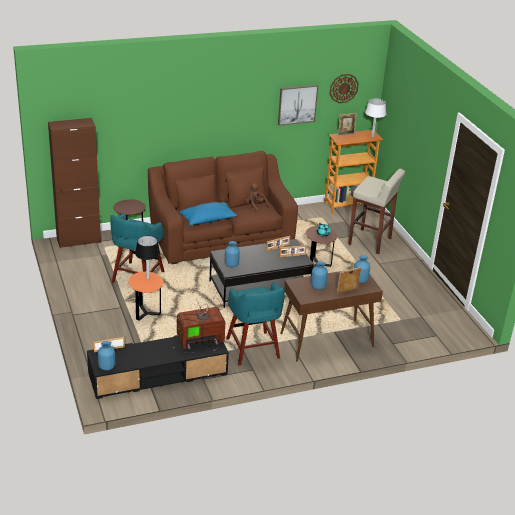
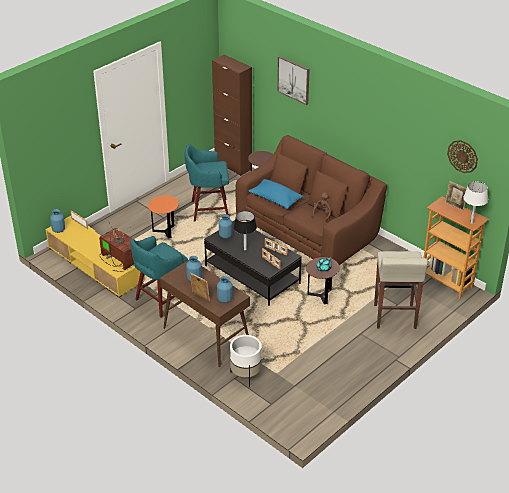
camera: 65 degrees right, 5 degrees up
(147, 278) = (168, 203): black table lamp -> black table lamp (245, 249)
(158, 374) = (95, 264): black tv stand -> yellow tv stand
(297, 104) = (416, 147): picture -> picture (294, 79)
(393, 336) = (245, 375): none -> white planter

